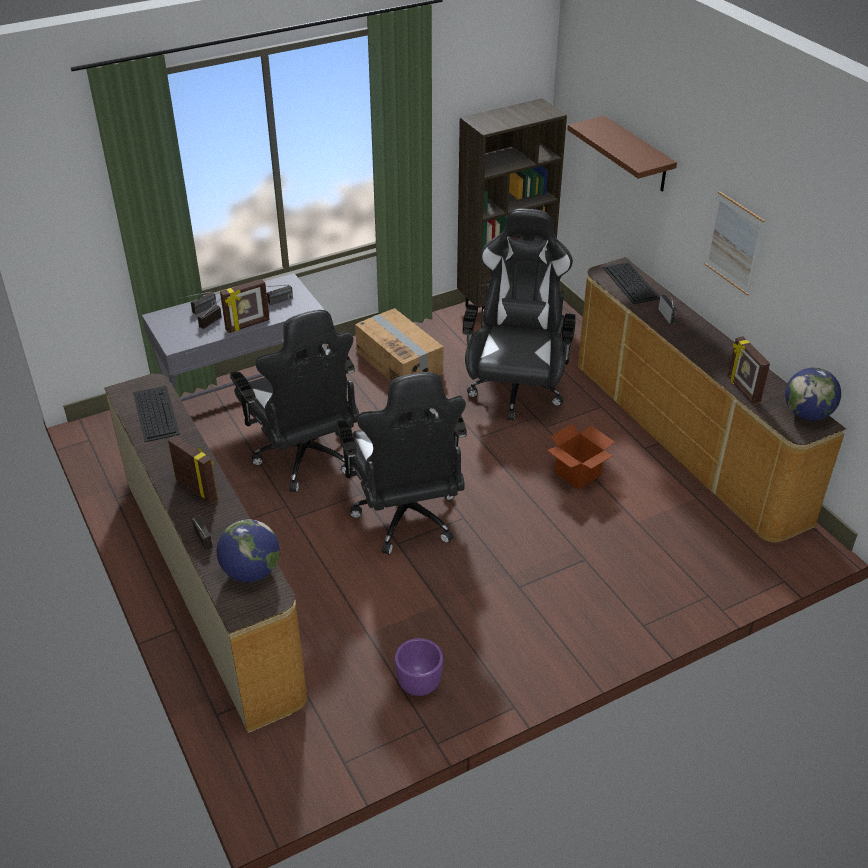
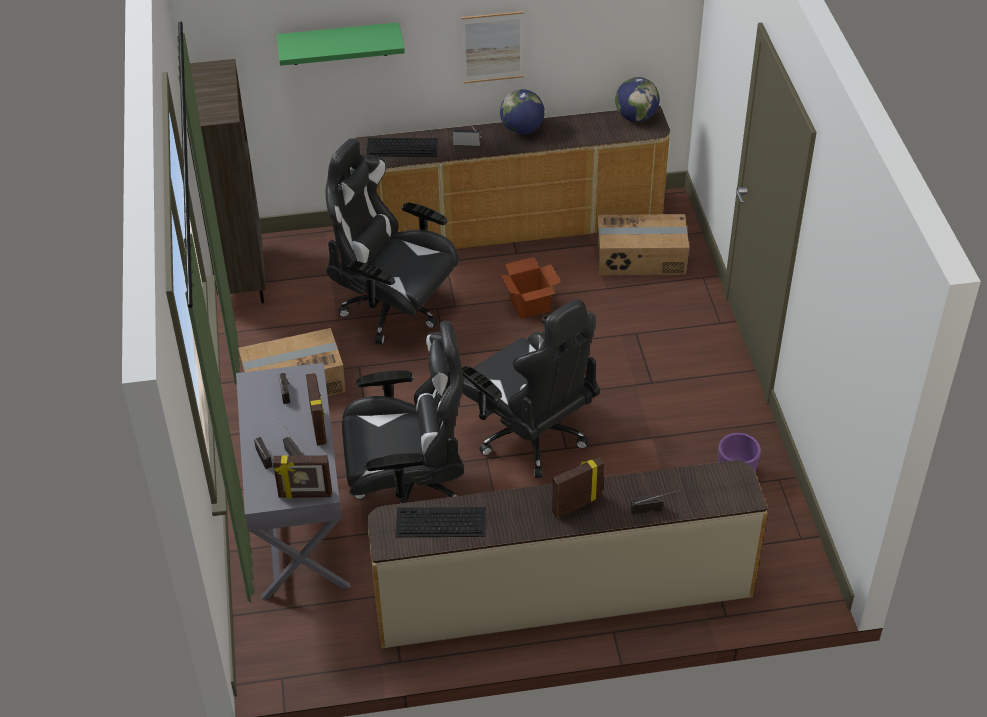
camera: 70 degrees left, 5 degrees up
(251, 572) = (700, 483): globe -> globe (522, 130)
(404, 512) = (527, 433): black office chair -> black office chair turned 45 degrees clockwise
(637, 155) = (339, 43): brown shelf -> green shelf
(702, 539) = (641, 258): none -> cardboard box
(742, 390) = (590, 138): picture frame -> picture frame (305, 495)

